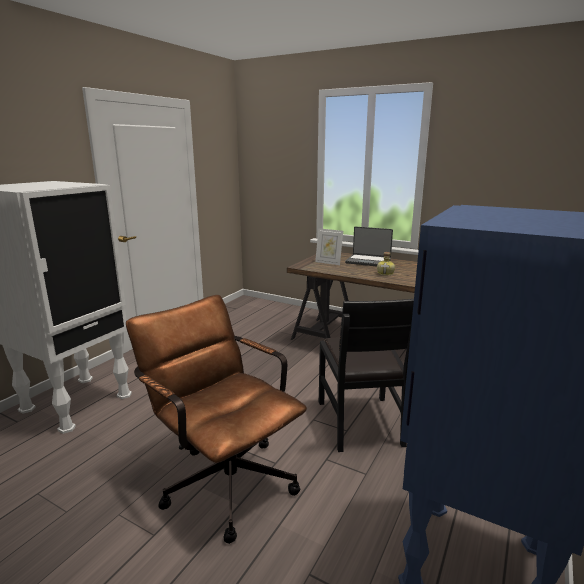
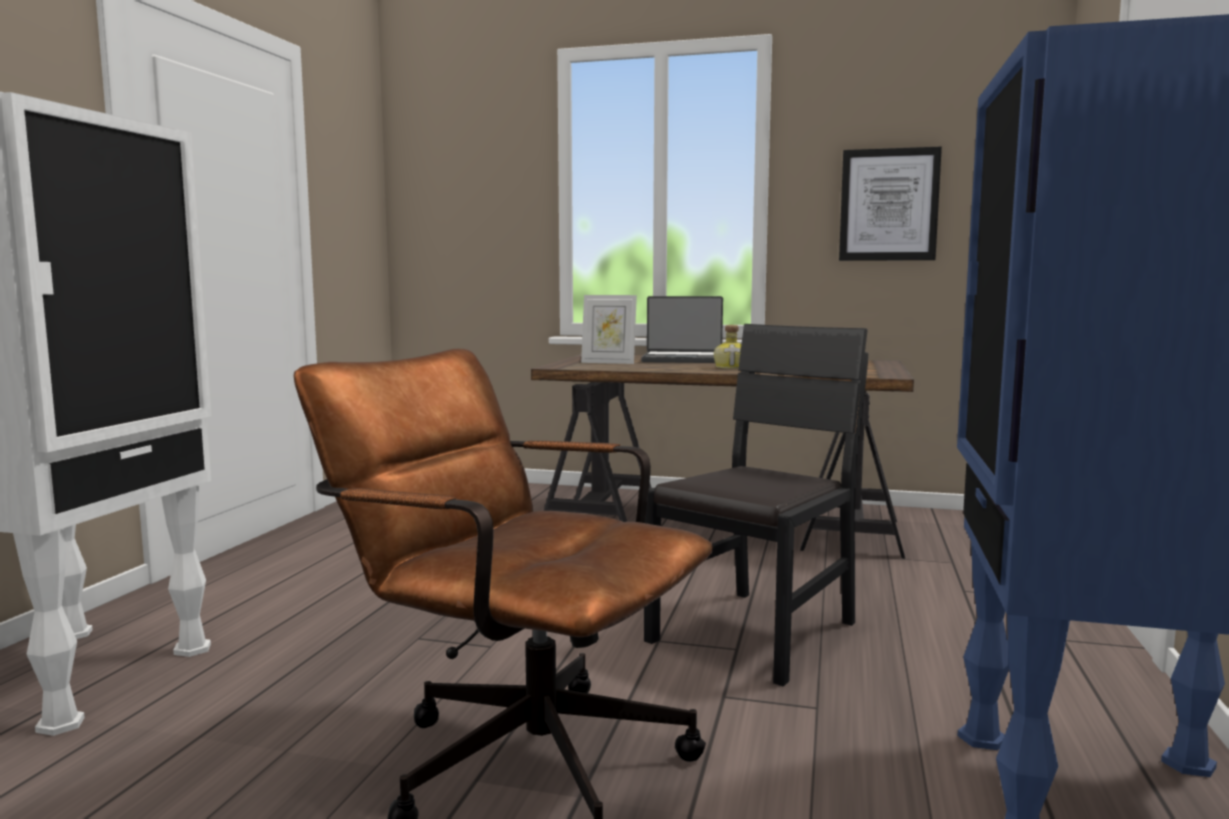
camera: 15 degrees left, 10 degrees down
(360, 422) = (755, 633): black chair -> black chair turned 120 degrees counterclockwise
(491, 182) = (888, 205): none -> picture

